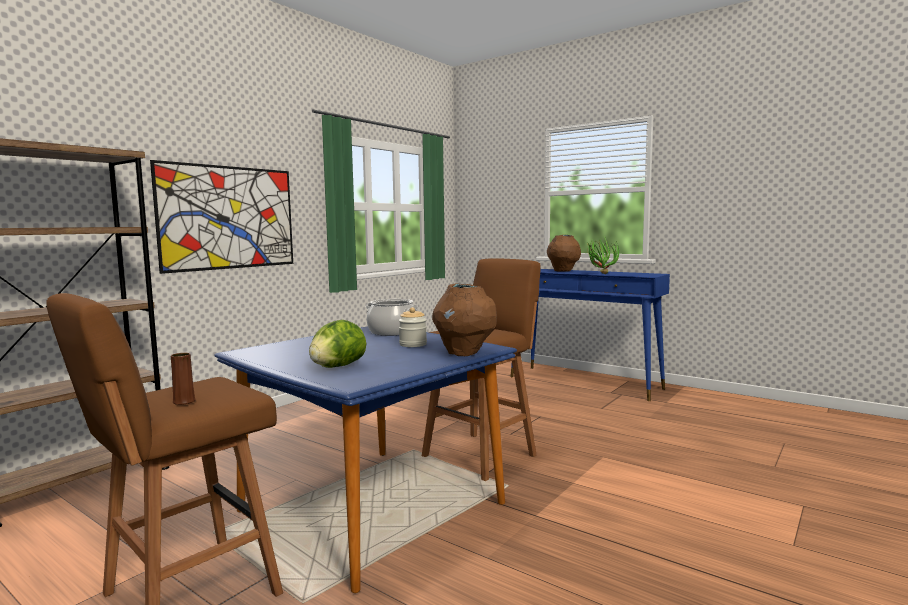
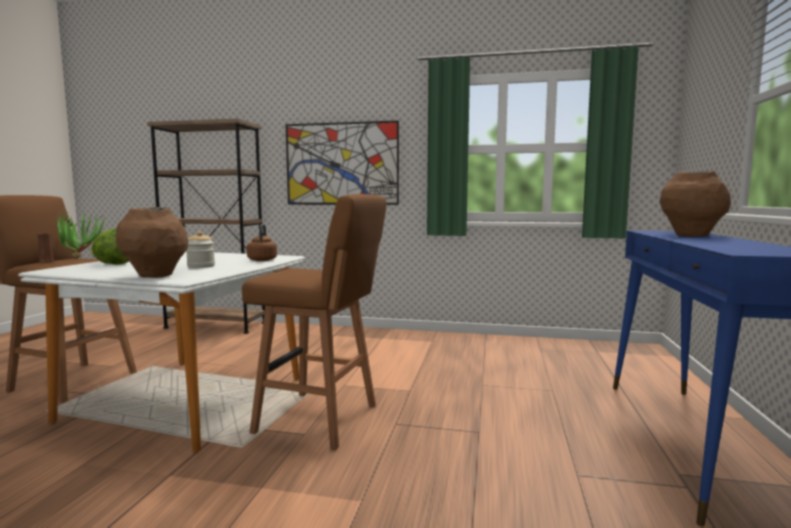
camera: 65 degrees right, 0 degrees up
(371, 507) = (189, 398): blue dining table -> white dining table
(392, 332) = (262, 260): cooking pot -> brown kettle
(600, 274) = (697, 242): potted plant -> potted plant (80, 258)

